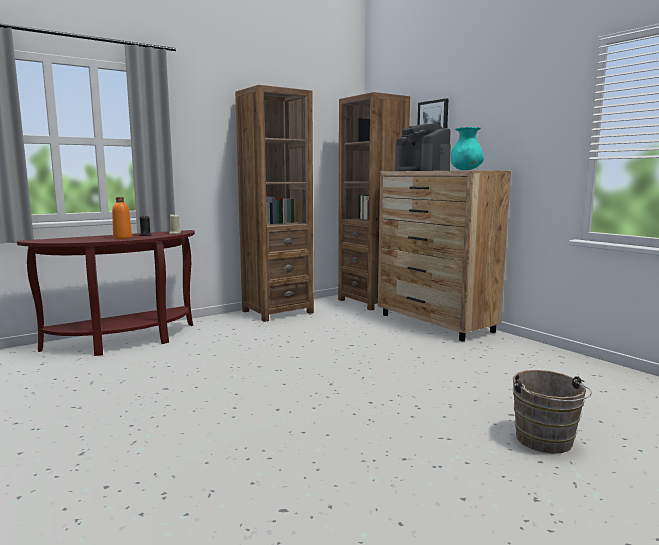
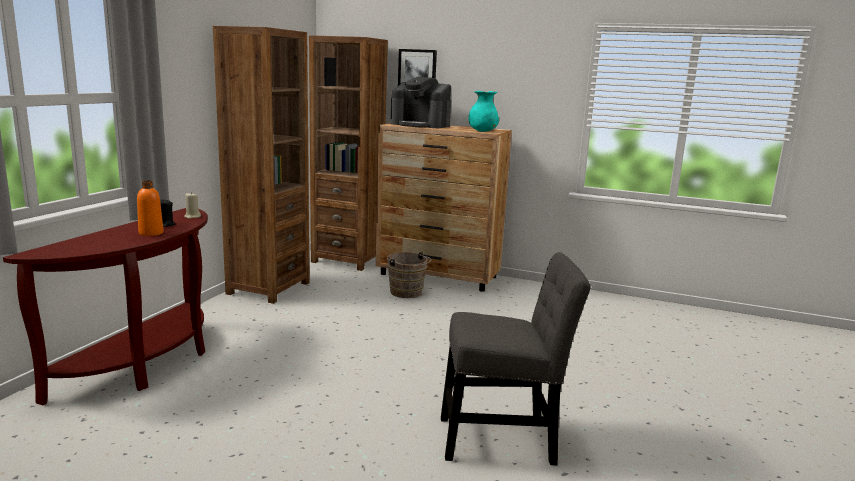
camera: 35 degrees left, 5 degrees up
(276, 460) = (503, 439): none -> grey chair
(545, 442) = (639, 366): brown bucket -> brown bucket (407, 293)

